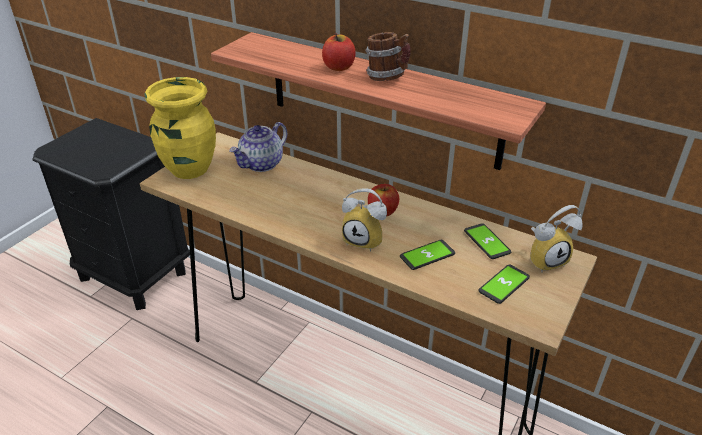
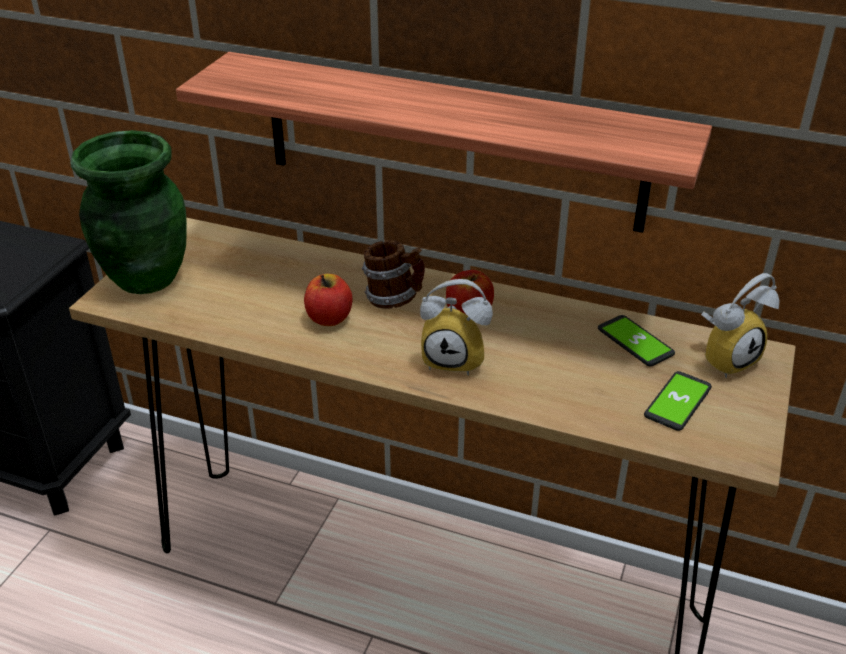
camera: 10 degrees left, 0 degrees up
(189, 169) = (145, 277): yellow vase -> green vase
(261, 164) = (260, 259): teapot -> none
(339, 67) = (388, 96): apple -> apple (329, 318)
(387, 77) = (468, 107): mug -> mug (395, 299)
(427, 255) = (554, 371): phone -> none

